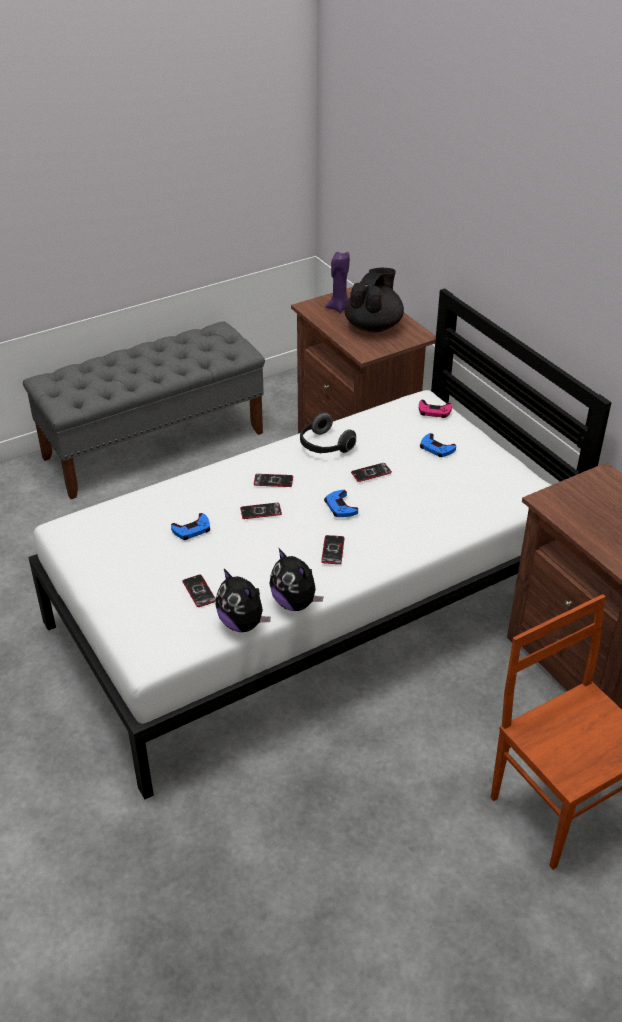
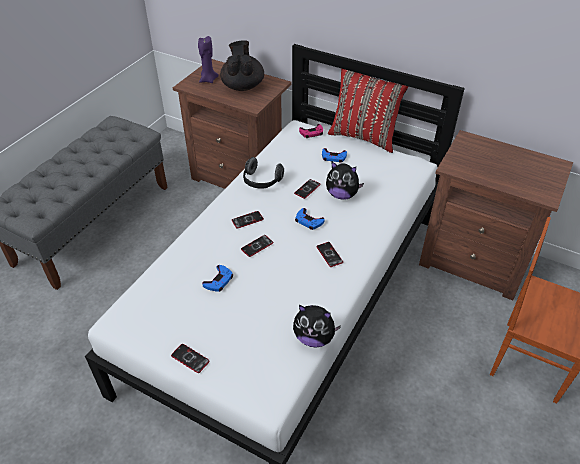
camera: 30 degrees left, 5 degrees up
(199, 591) = (262, 327): phone -> phone (190, 358)
(295, 603) = (336, 305): plush toy -> plush toy (342, 195)
(499, 437) = (364, 136): none -> red pillow

